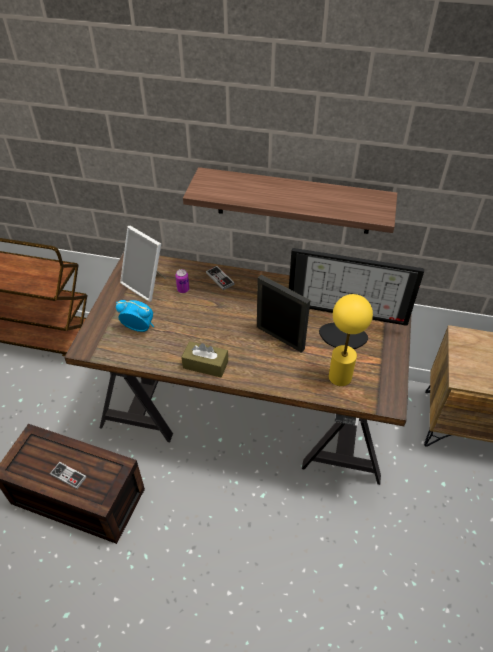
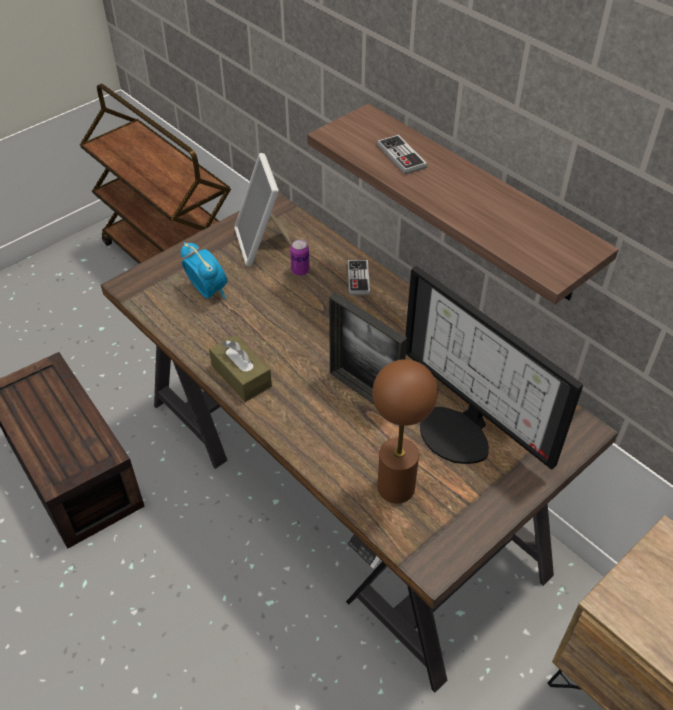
camera: 35 degrees right, 0 degrees up
(68, 476) = (48, 433): game controller -> game controller (401, 156)
(280, 338) = (364, 393): picture frame -> picture frame turned 150 degrees clockwise
(340, 377) = (396, 488): yellow table lamp -> brown table lamp

